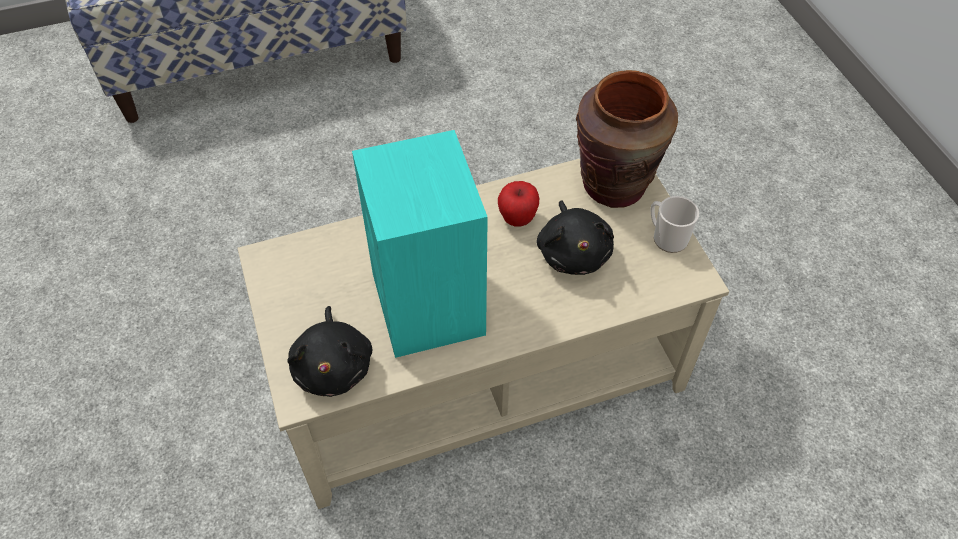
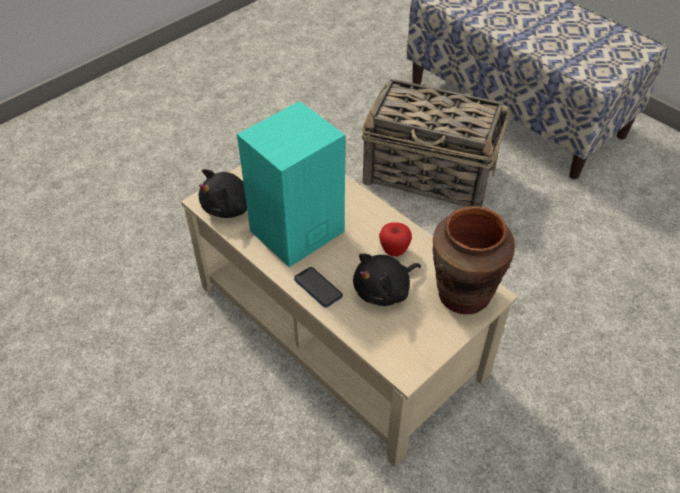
camera: 65 degrees right, 5 degrees down
(301, 176) = (430, 175): none -> basket
(536, 316) = (318, 288): none -> phone
(666, 237) = (434, 341): mug -> none

